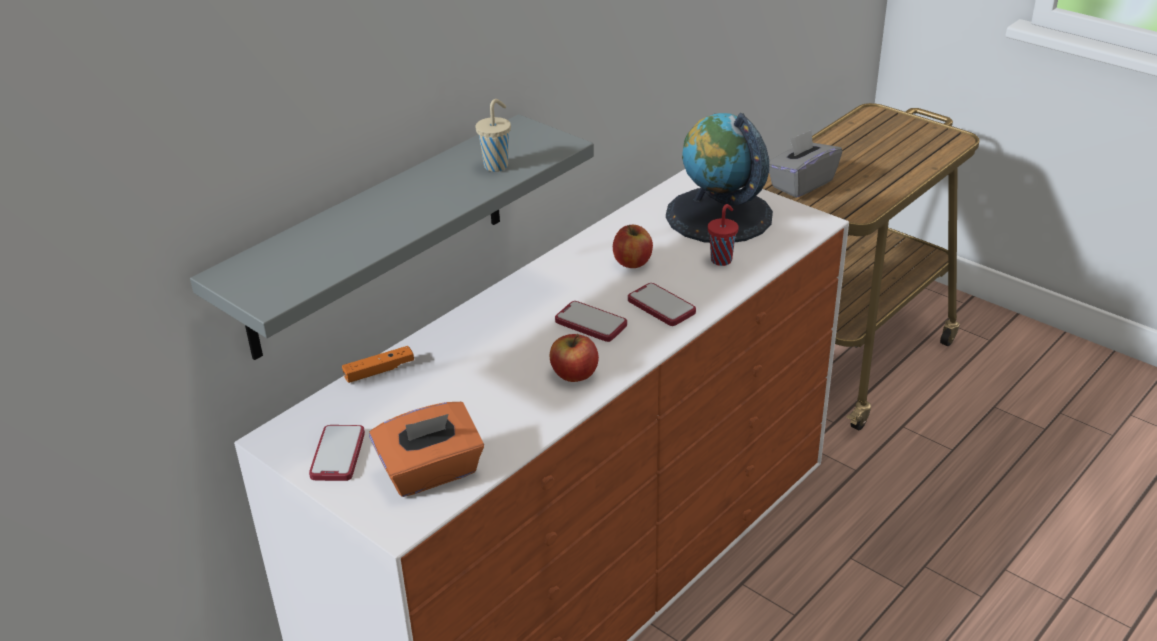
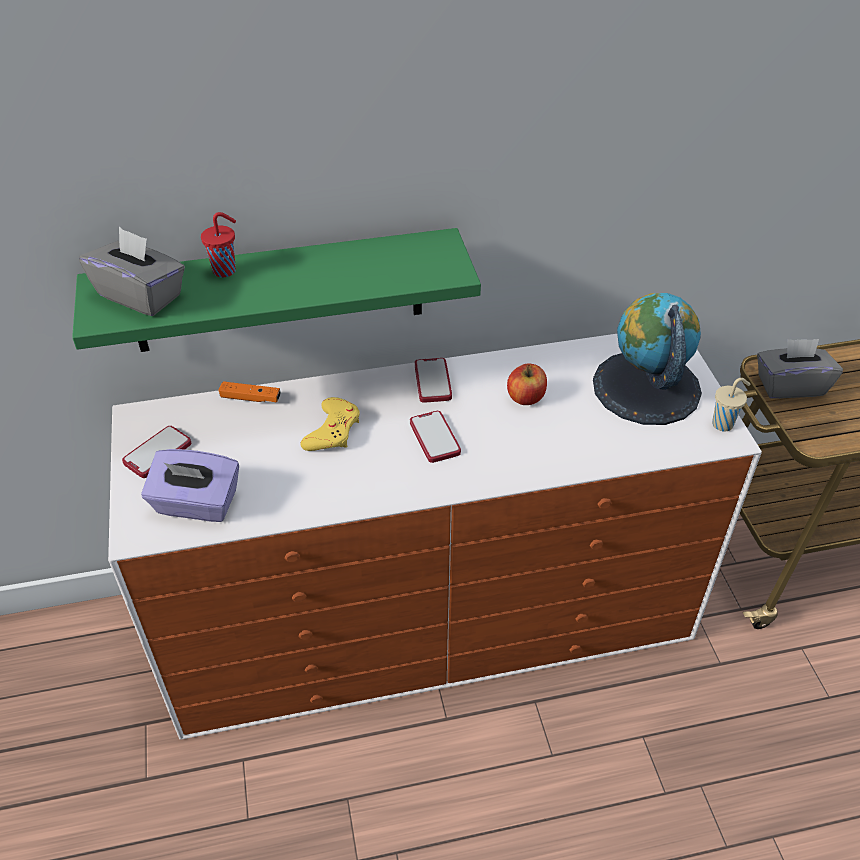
camera: 35 degrees right, 10 degrees up
(289, 265) = (141, 295): none -> grey tissue box
(377, 237) = (278, 291): grey shelf -> green shelf
(431, 473) = (196, 504): orange tissue box -> purple tissue box
(492, 359) = (333, 430): none -> yellow game controller
(497, 165) = (380, 272): beige cup -> beige cup (723, 424)
(574, 374) = (375, 478): apple -> none
(661, 306) = (505, 452): phone -> phone (433, 381)
(722, 260) = (602, 433): red cup -> red cup (226, 271)

